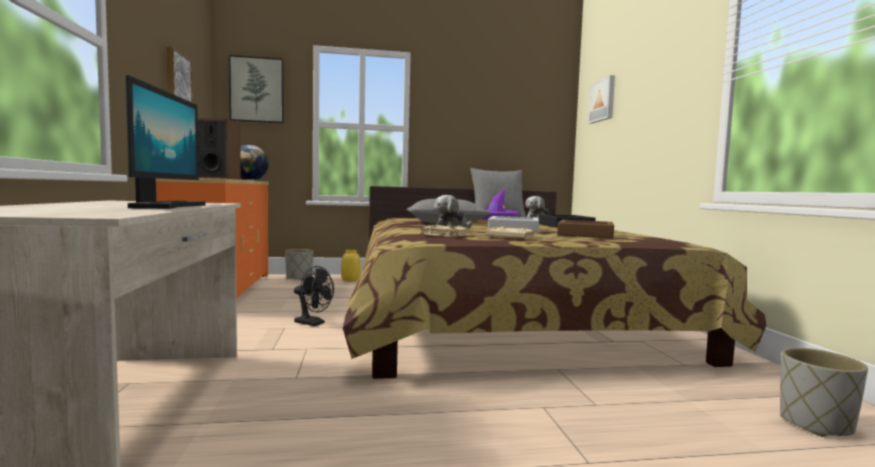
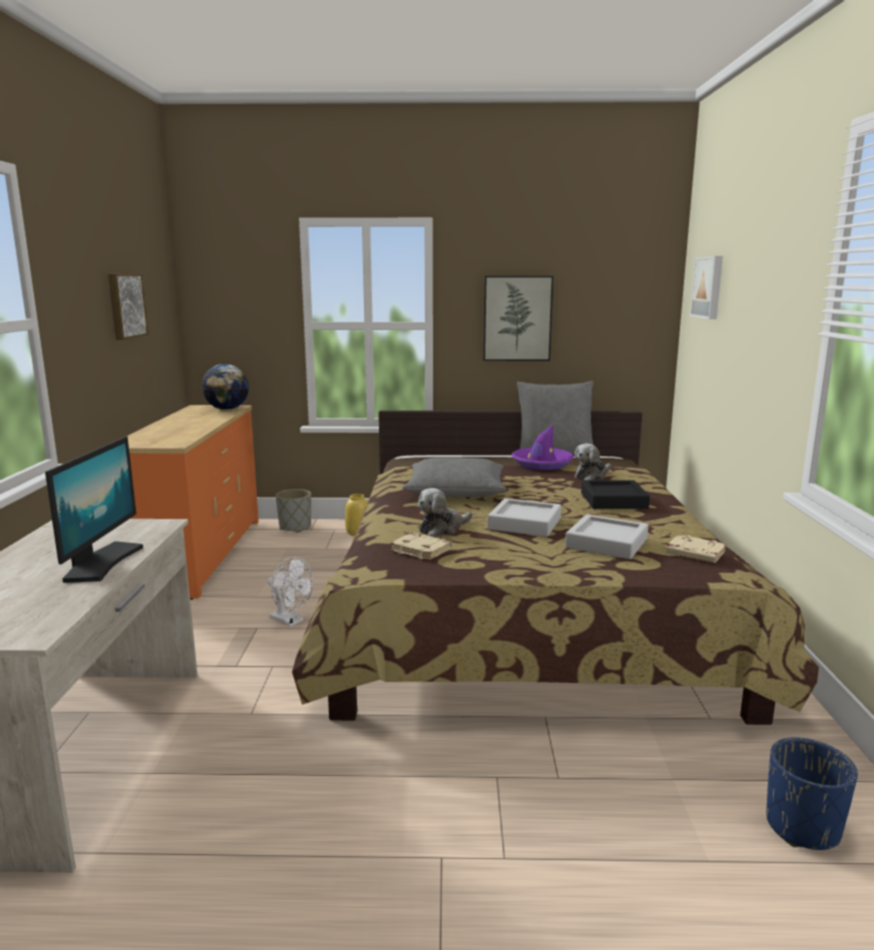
camera: 10 degrees right, 10 degrees up
(218, 178) = (182, 430): speaker -> none
(257, 90) = (230, 284): picture -> picture (517, 318)
(313, 323) = (290, 621): black fan -> white fan
(509, 237) = (495, 558): beige book -> beige book (694, 553)
(585, 234) = (606, 543): brown tray -> grey tray
(815, 424) = (802, 827): grey planter -> blue planter

